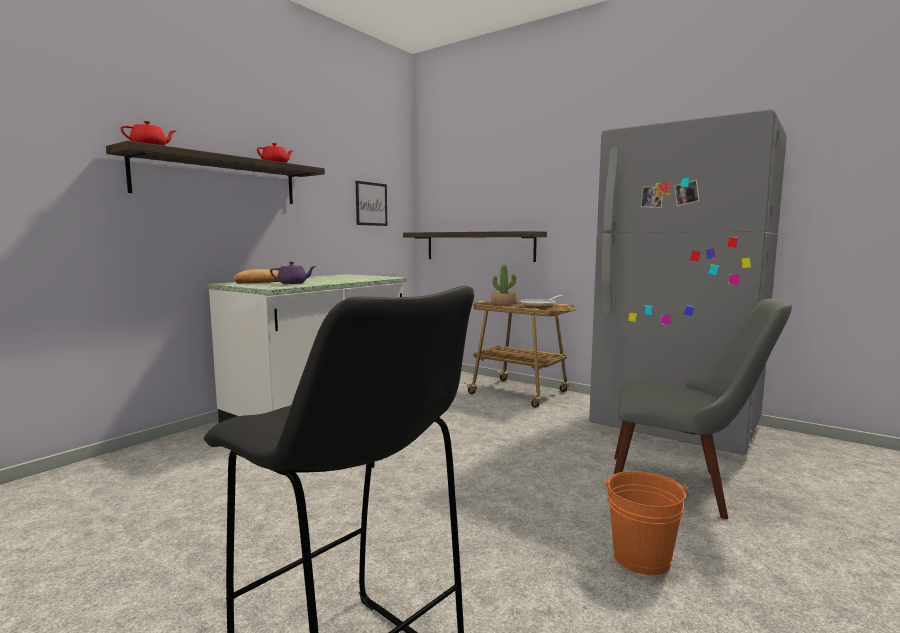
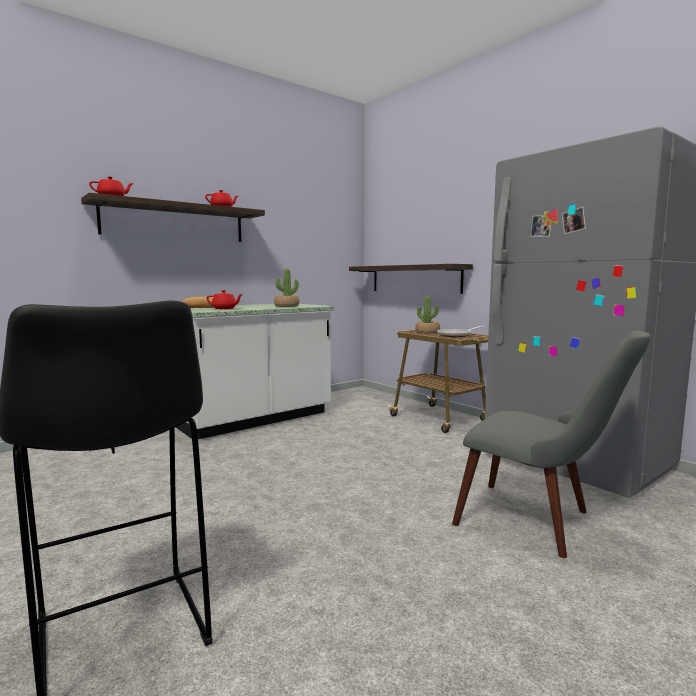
camera: 15 degrees right, 0 degrees up
(293, 283) = (224, 308): purple teapot -> red teapot
(356, 278) = (286, 306): none -> potted plant
(371, 204) = (319, 241): picture -> none
(641, 558) = (445, 580): orange bucket -> none

